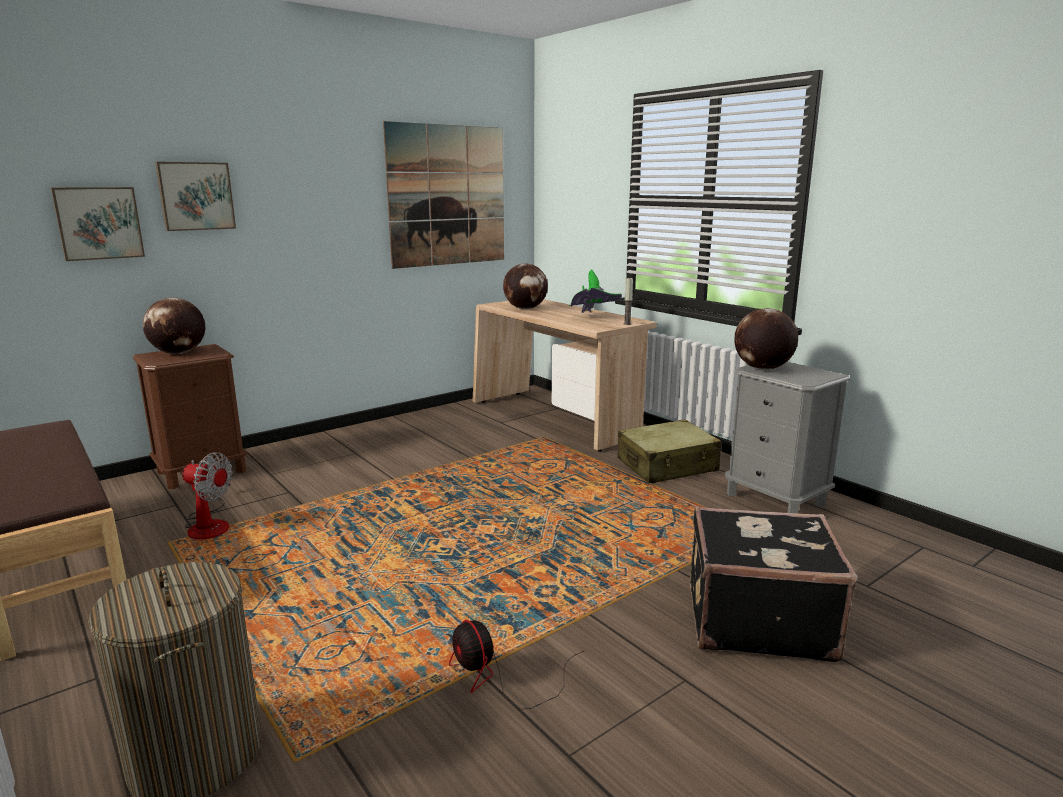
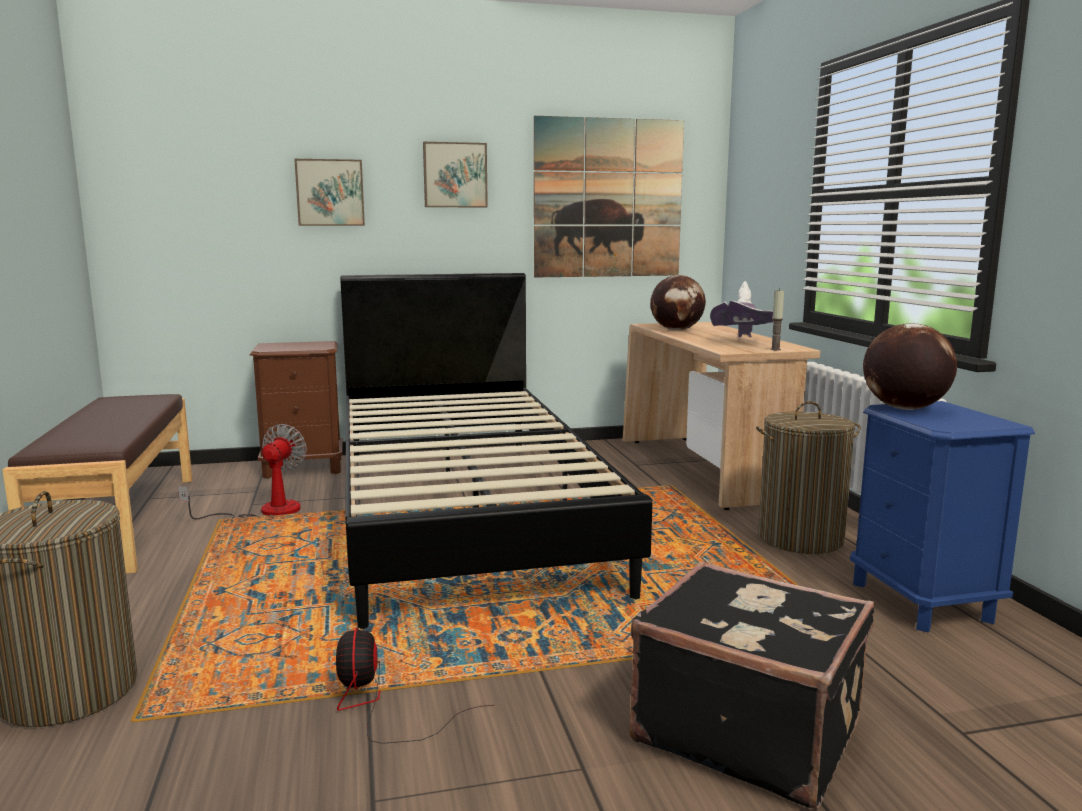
camera: 25 degrees right, 5 degrees down
(99, 223) = (240, 216): picture -> picture (455, 175)
(179, 353) = (292, 345): globe -> none
(209, 525) = (265, 512): fan -> fan turned 120 degrees counterclockwise
(400, 489) = (463, 511): none -> black bed
(593, 318) = (741, 342): green hat -> white hat
(667, 466) = (800, 538): beige suitcase -> laundry basket
(775, 499) = (922, 601): grey nightstand -> blue nightstand

